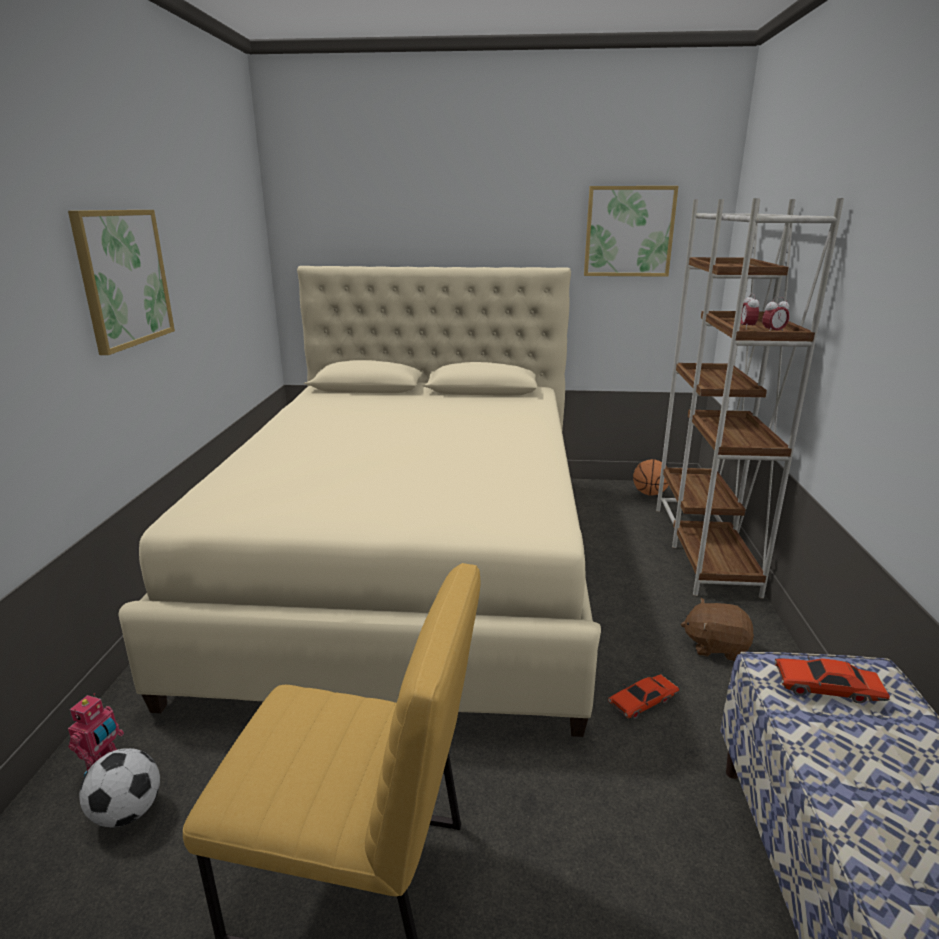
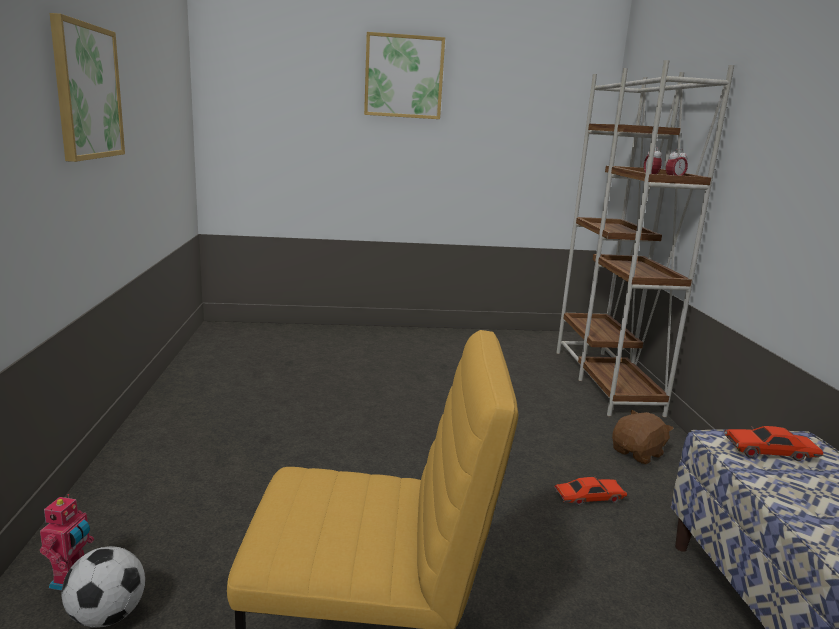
camera: 10 degrees left, 5 degrees down
(412, 563) = (344, 395): beige bed -> none
(629, 231) = (530, 103): picture -> picture (403, 76)
(643, 702) = (589, 498): red toy car -> red toy car turned 150 degrees counterclockwise
(649, 494) = (547, 340): basketball -> none
(715, 646) = (638, 453): brown plush toy -> brown plush toy turned 135 degrees clockwise

